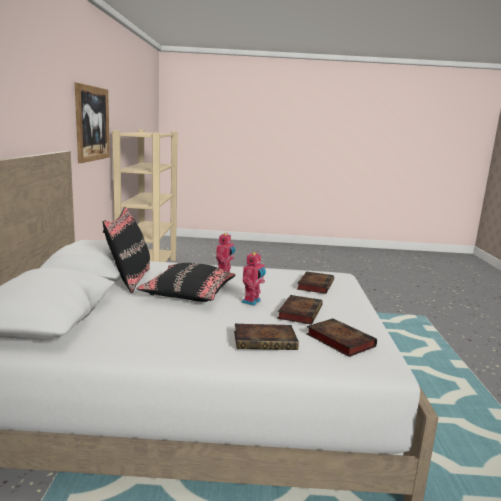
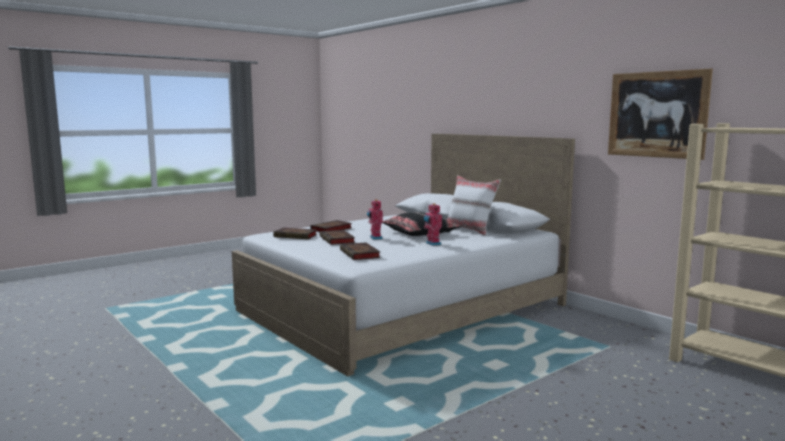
camera: 140 degrees right, 5 degrees down
(129, 280) = (470, 230): black pillow -> white pillow

